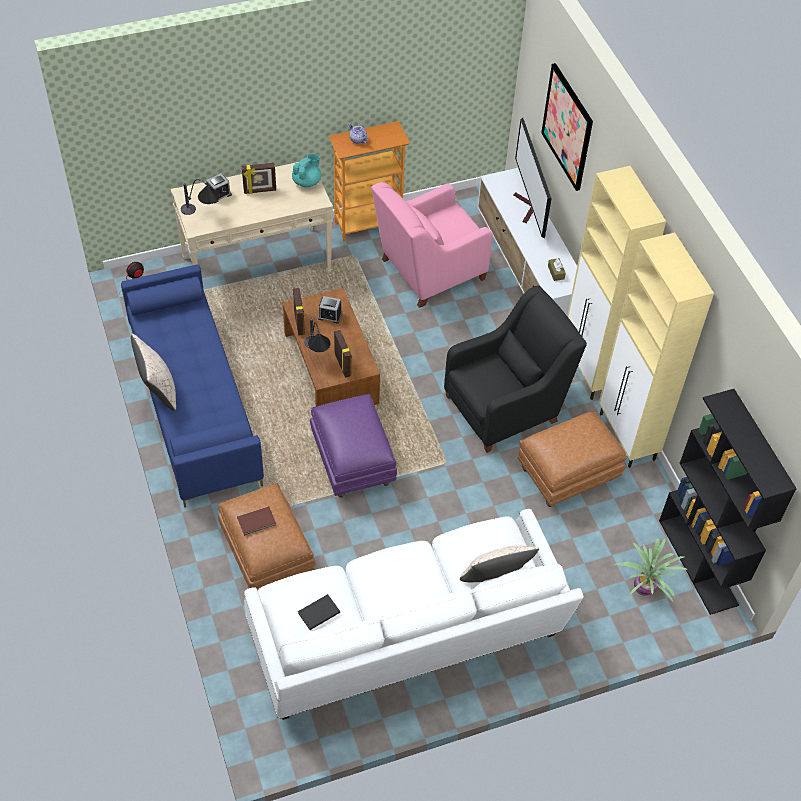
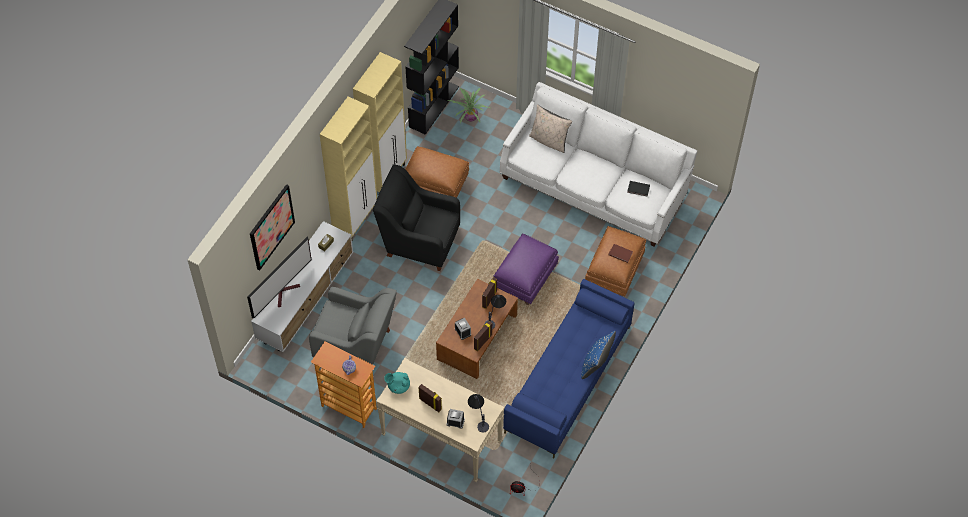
camera: 130 degrees left, 5 degrees up
(158, 390) = (596, 364): beige pillow -> blue pillow
(428, 271) = (356, 346): pink armchair -> grey armchair

